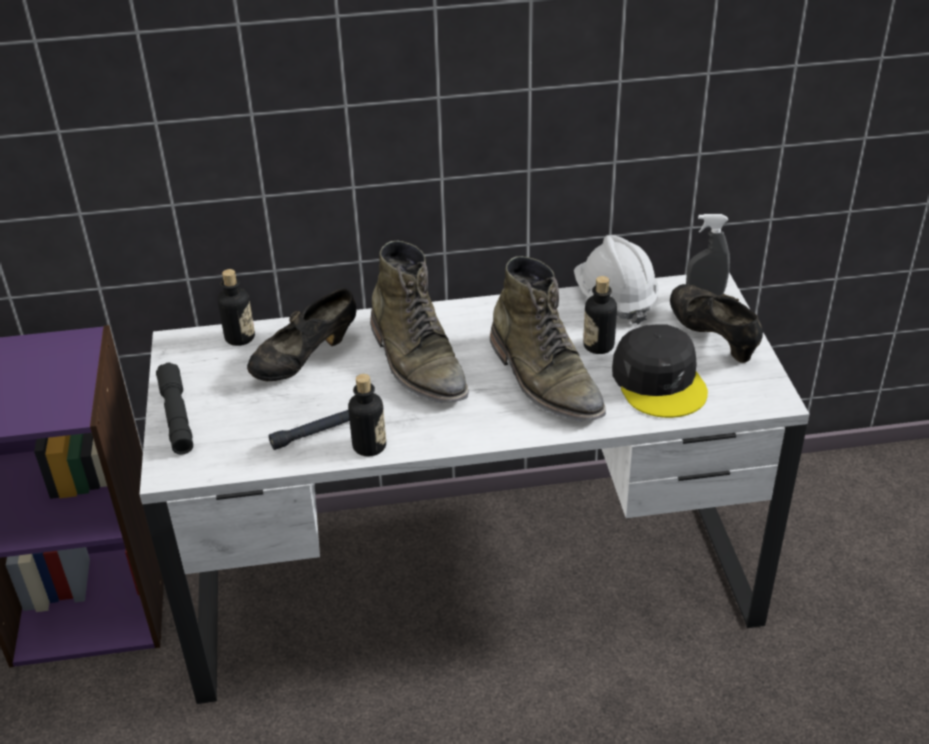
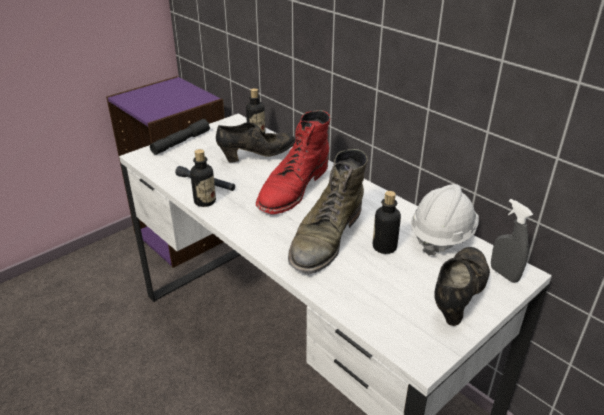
camera: 55 degrees right, 5 degrees down
(305, 360) = (257, 156): black shoe -> black shoe turned 150 degrees clockwise
(417, 361) = (293, 188): green boot -> red boot
(659, 381) = (377, 288): black cap -> none

